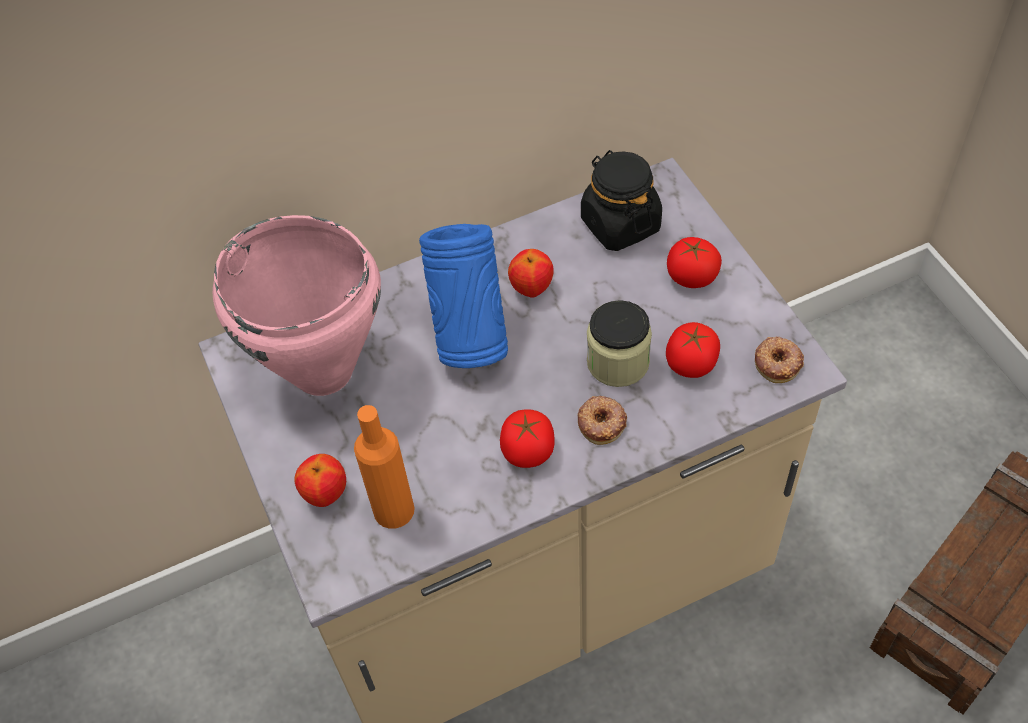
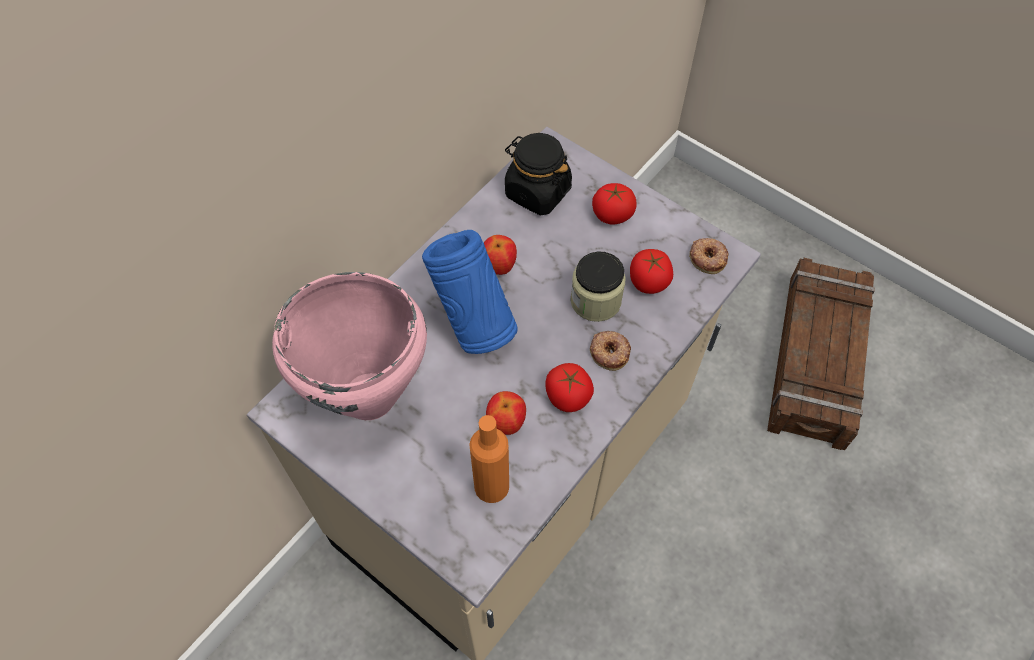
camera: 30 degrees left, 5 degrees up
(326, 494) = (430, 496): apple -> apple (506, 423)

